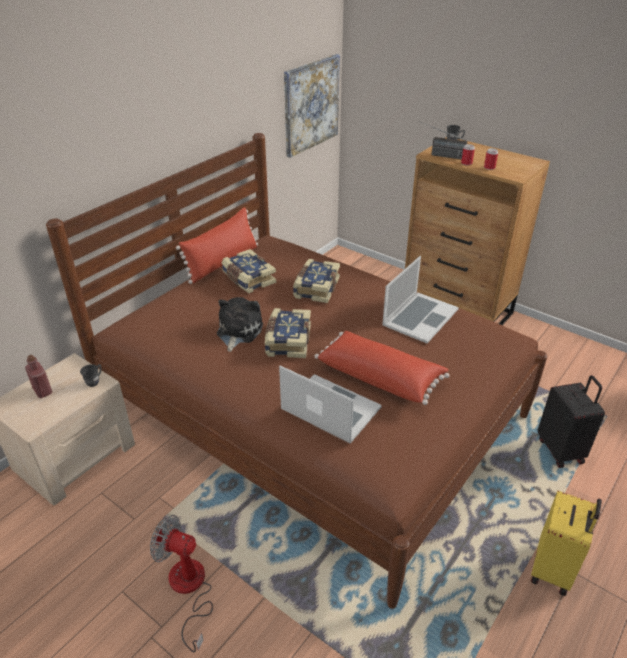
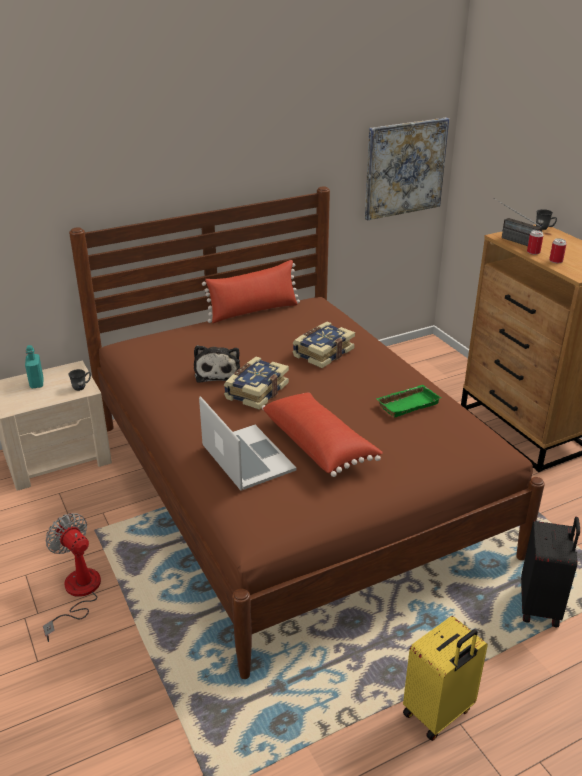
camera: 25 degrees right, 5 degrees down
(43, 391) = (37, 383): red bottle -> turquoise bottle
(238, 331) = (217, 372): plush toy -> plush toy turned 135 degrees clockwise
(248, 279) = (264, 330): book -> none
(420, 317) = (407, 403): laptop -> green tray

